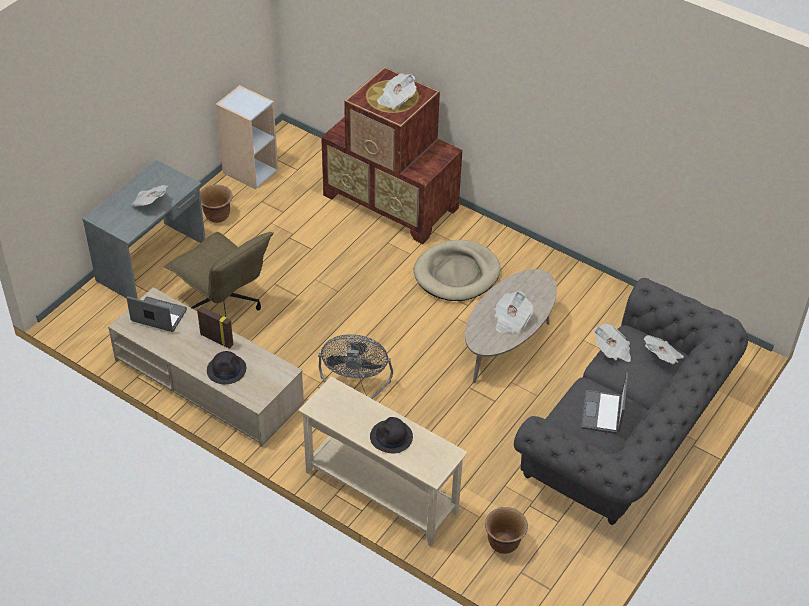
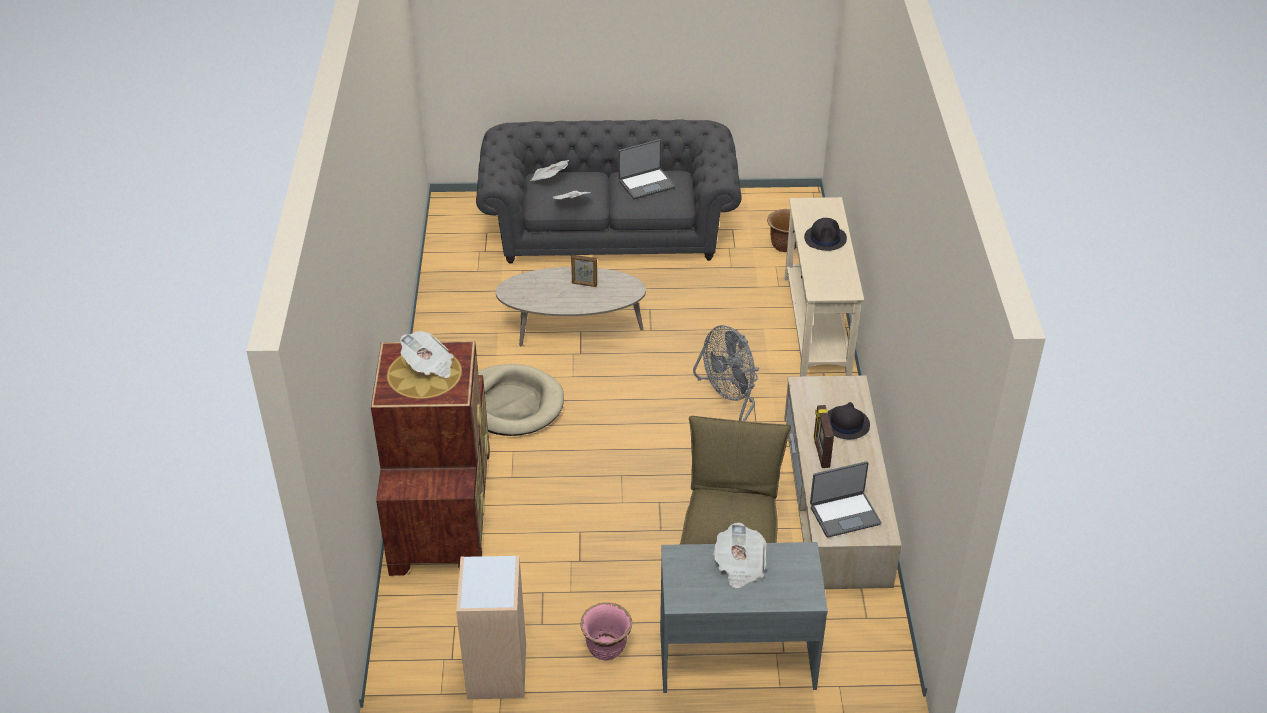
camera: 125 degrees left, 5 degrees down
(158, 316) = (844, 514): laptop -> laptop turned 90 degrees counterclockwise
(217, 216) = (606, 648): brown planter -> pink planter
(511, 321) = (584, 284): newspaper -> picture frame

